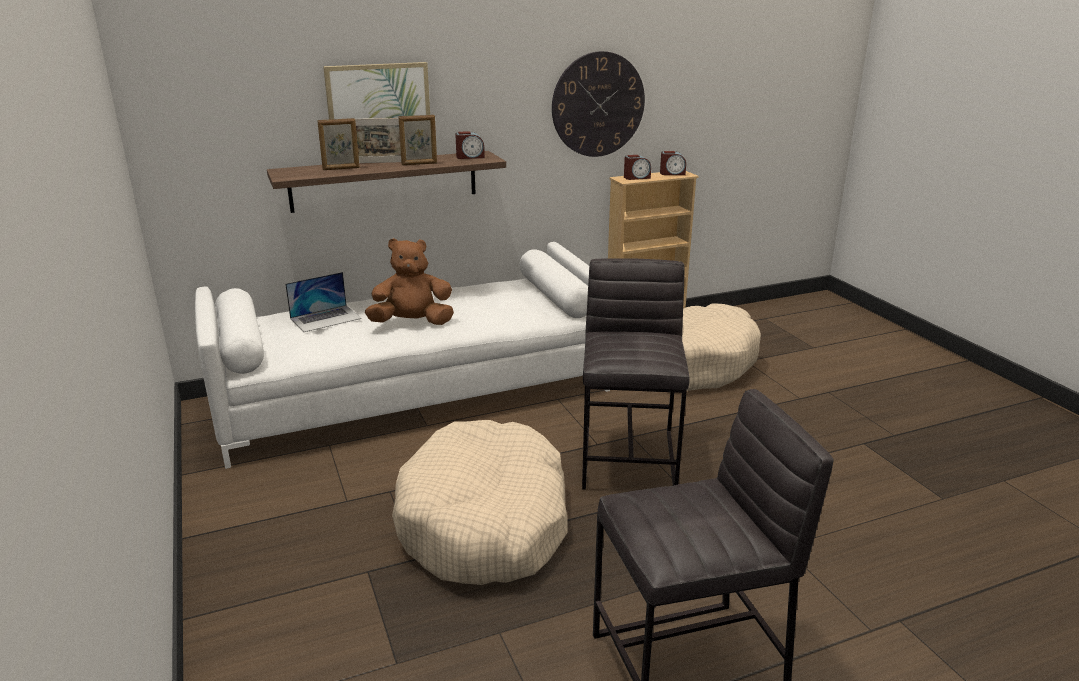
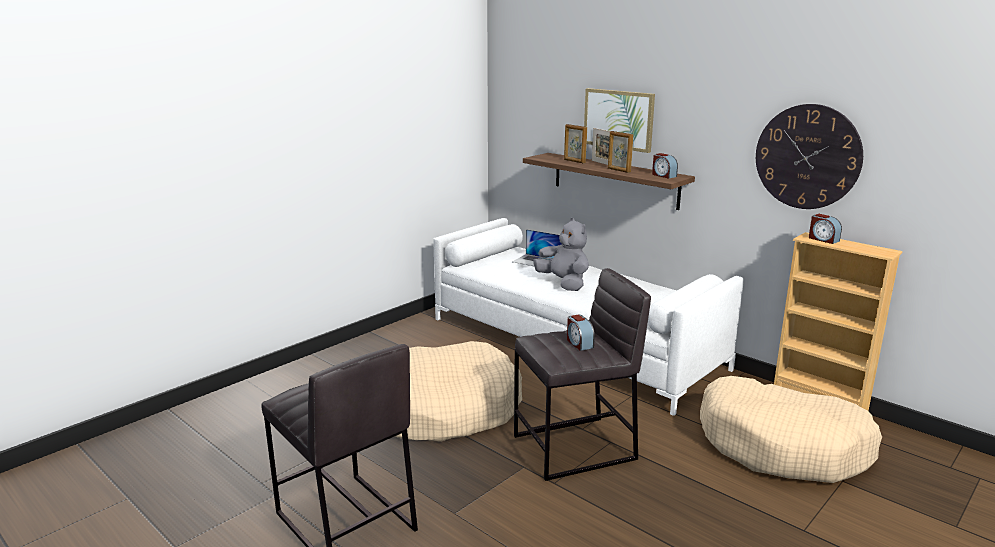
camera: 65 degrees right, 5 degrees down
(412, 323) = (564, 283): brown plush toy -> grey plush toy
(672, 173) = (872, 248): alarm clock -> alarm clock (579, 343)

